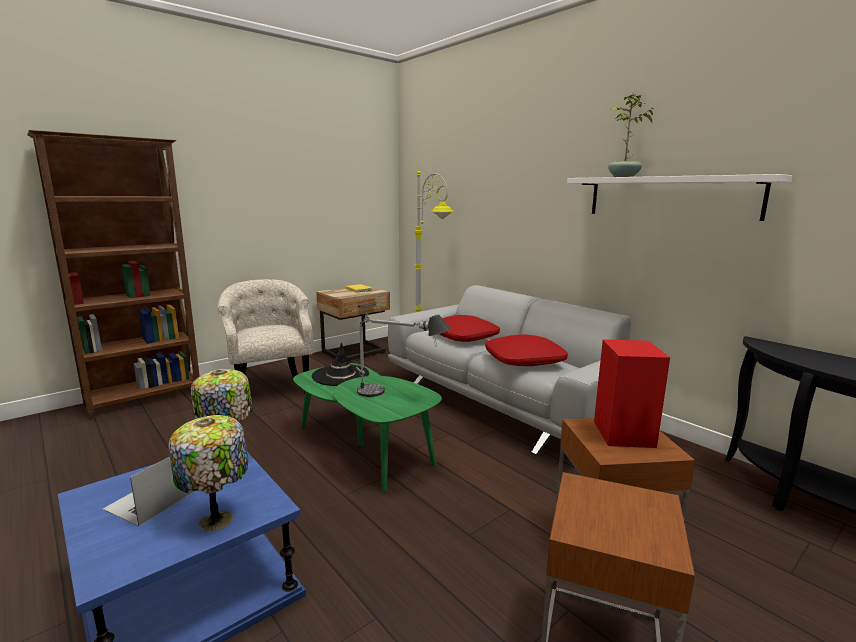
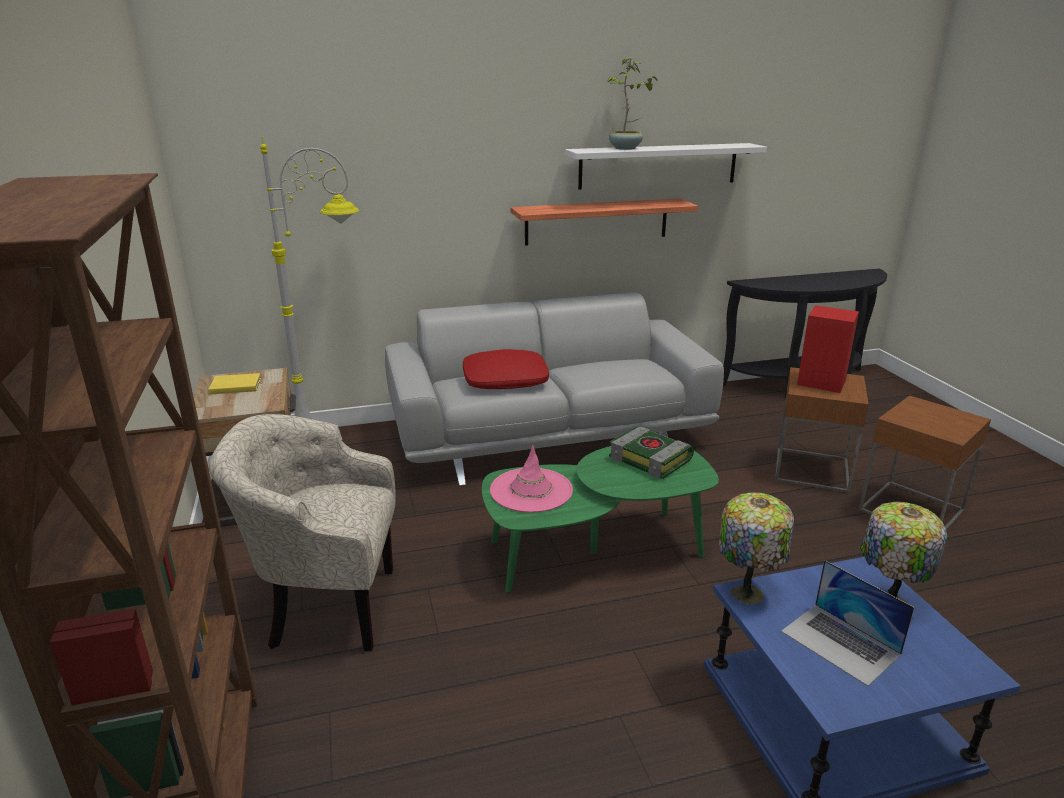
camera: 65 degrees left, 10 degrees up
(340, 375) = (531, 490): black hat -> pink hat
(398, 395) = (651, 459): table lamp -> book
(524, 360) = (617, 372): red pillow -> none
(606, 244) = (596, 221): none -> shelf

